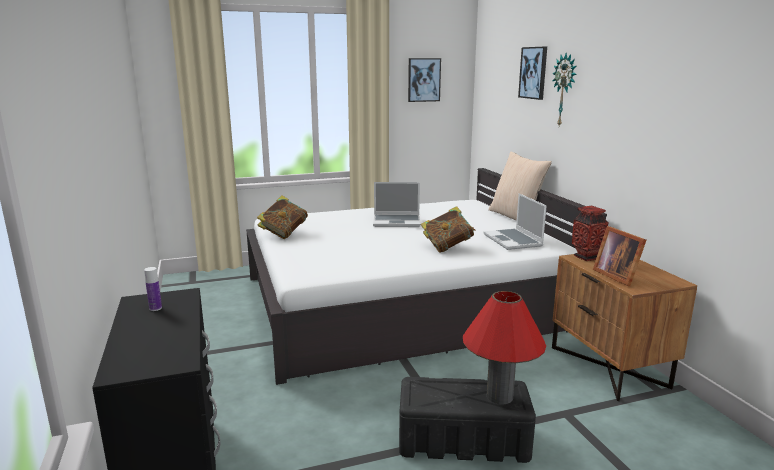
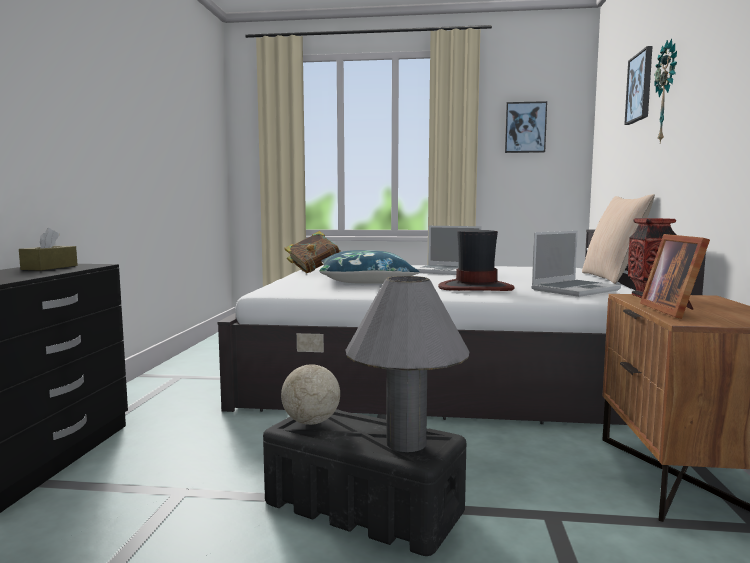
camera: 25 degrees right, 10 degrees down
(155, 308) = (49, 267): bottle -> brown tissue box
(354, 247) = (366, 281): none -> blue pillow
(425, 394) = (311, 422): none -> globe
(447, 247) = (475, 288): book -> hat
(499, 396) = (406, 443): red table lamp -> grey table lamp
(513, 240) = (575, 290): laptop -> laptop turned 135 degrees counterclockwise

